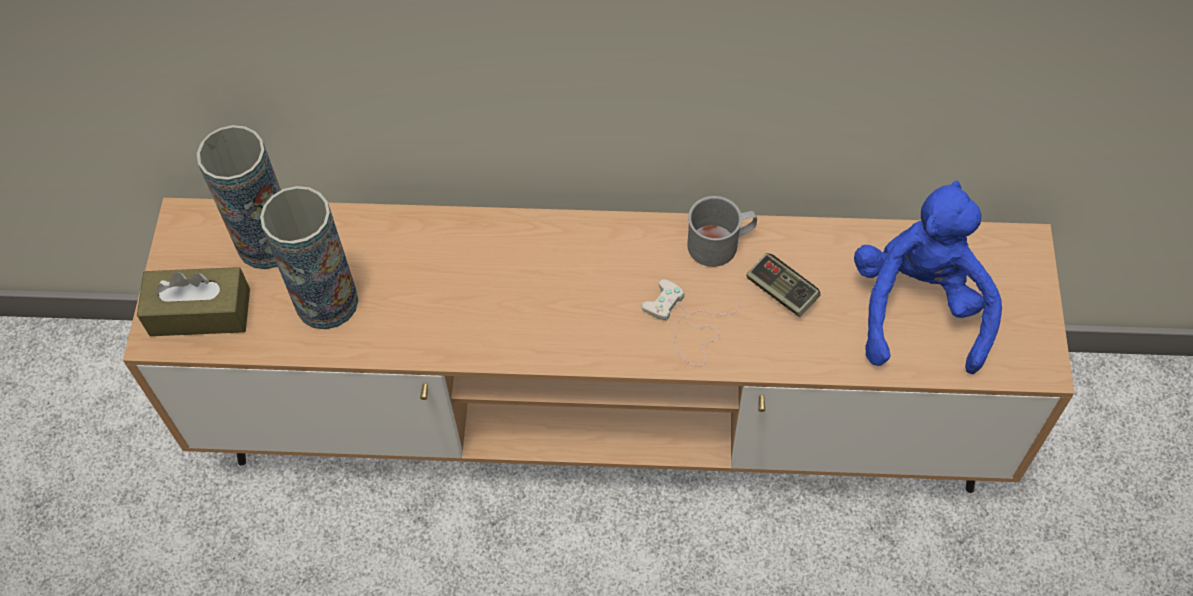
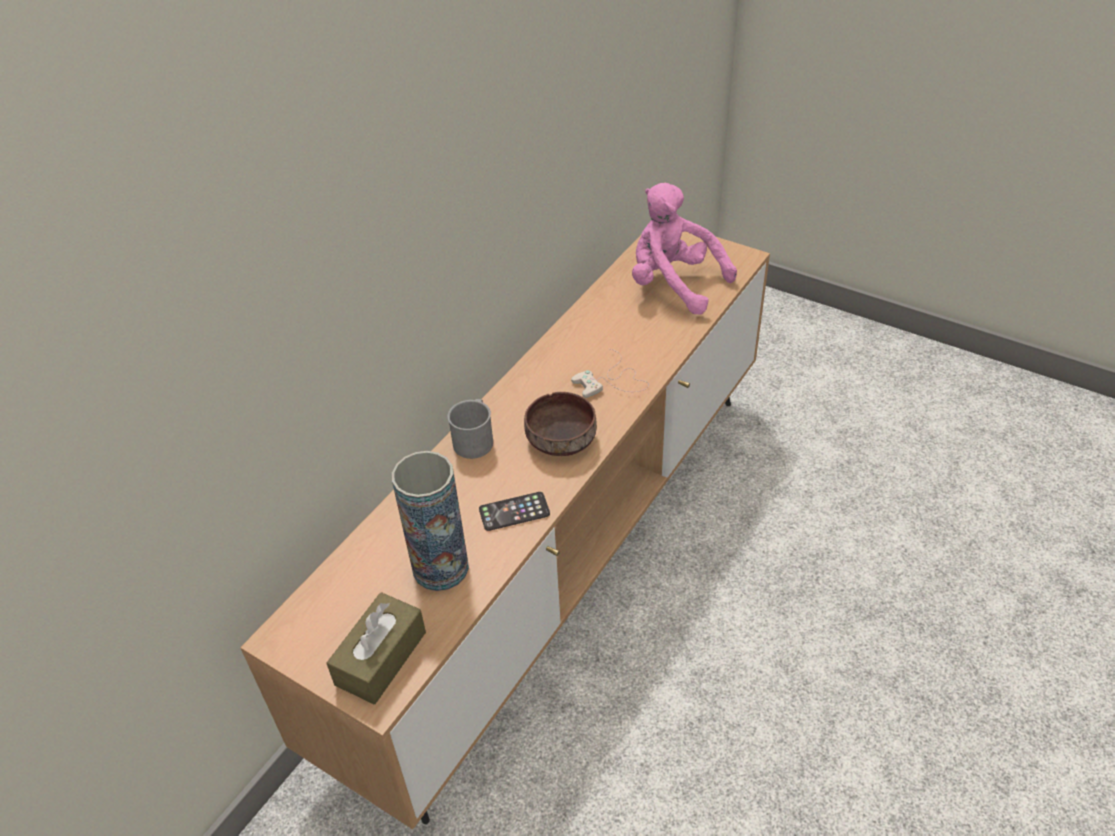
camera: 60 degrees left, 15 degrees down
(267, 243) = (353, 587): vase -> none
(432, 328) = (514, 512): none -> phone
(561, 318) = (560, 440): none -> brown bowl
(720, 243) = (564, 345): grey mug -> grey mug (475, 439)
(781, 291) = (620, 333): game controller -> none
(918, 307) = (673, 284): blue plush toy -> pink plush toy

